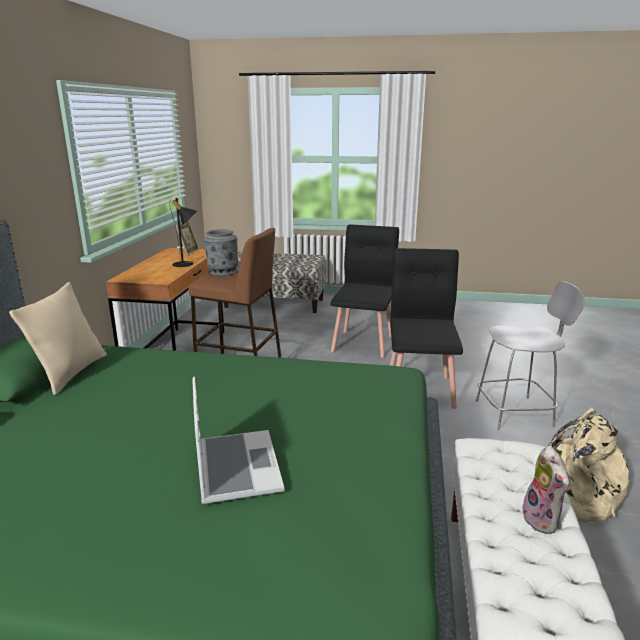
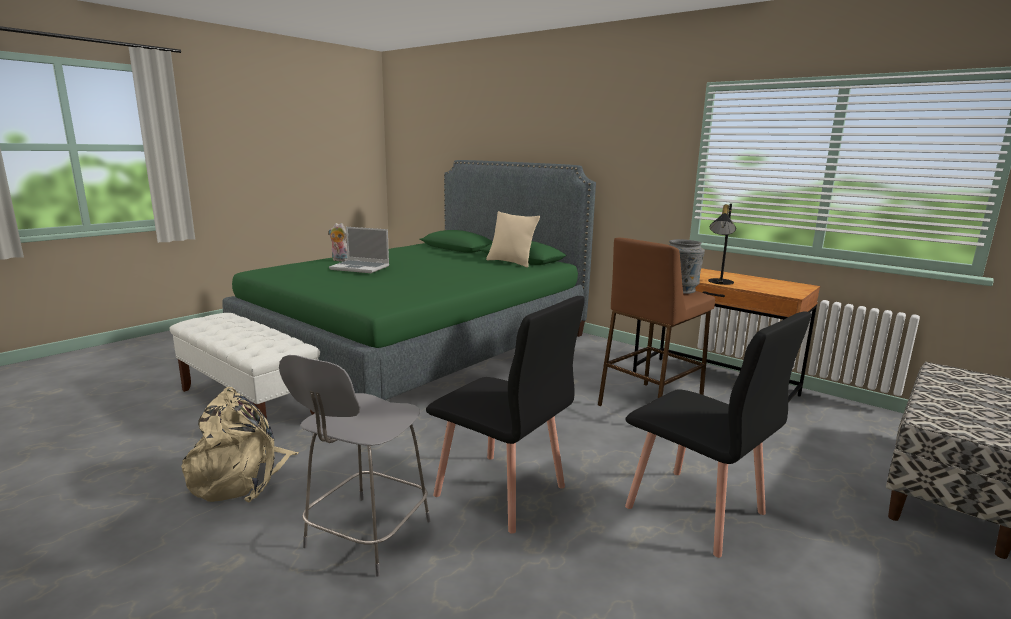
camera: 120 degrees right, 5 degrees down
(189, 252) = (787, 288): picture frame -> none
(543, 520) = (228, 335): plush toy -> plush toy (339, 260)

